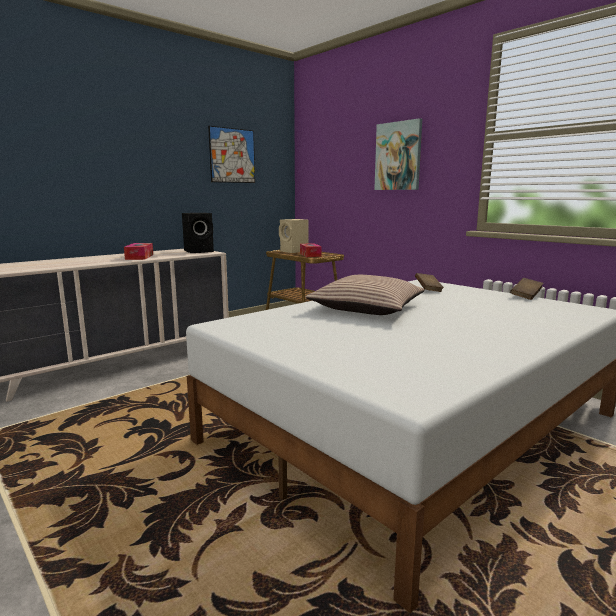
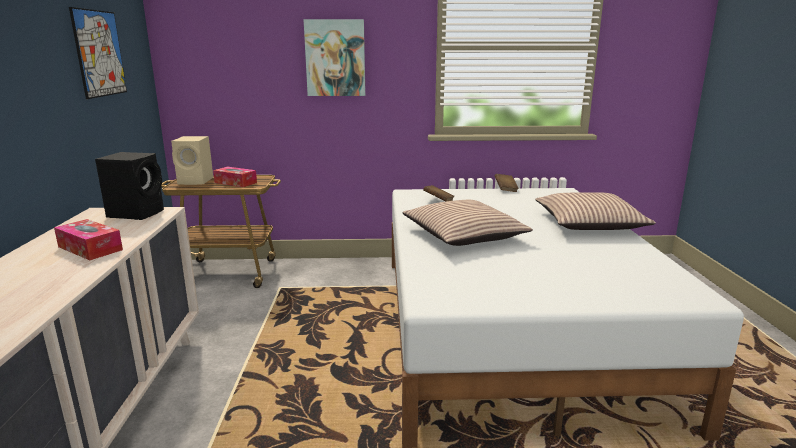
camera: 50 degrees left, 5 degrees up
(519, 331) = (588, 223): none -> pillow

